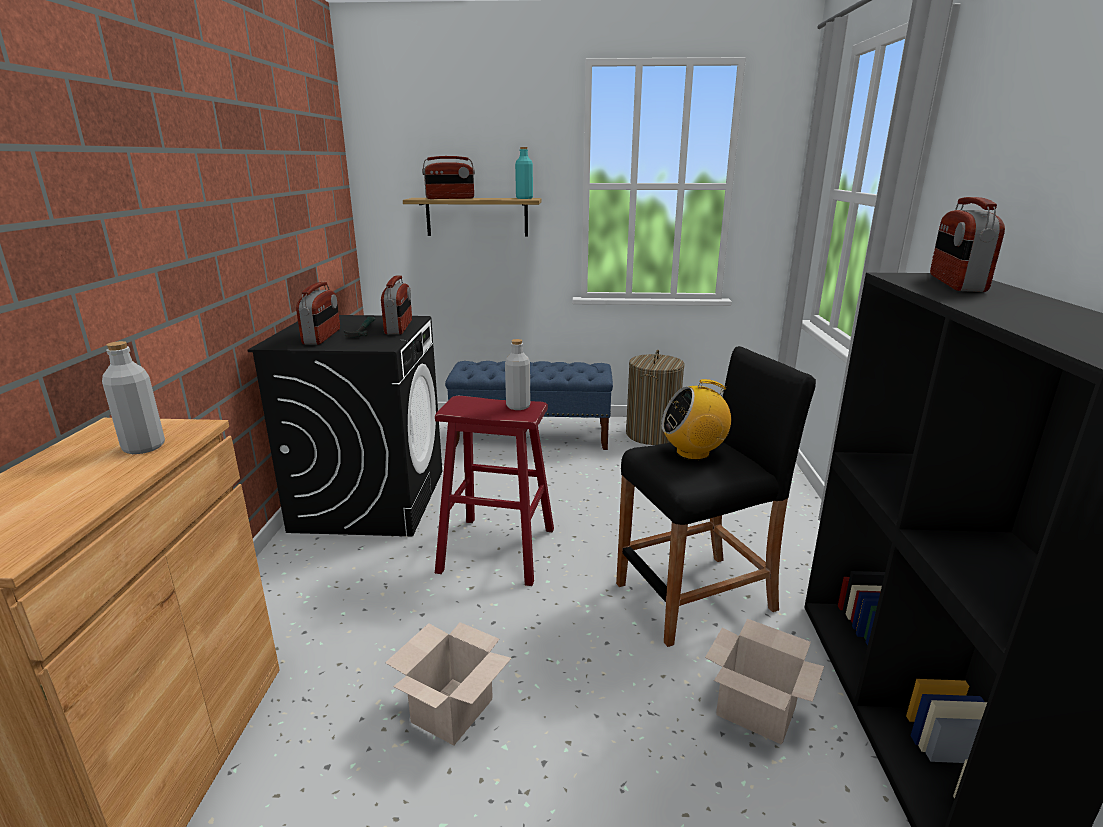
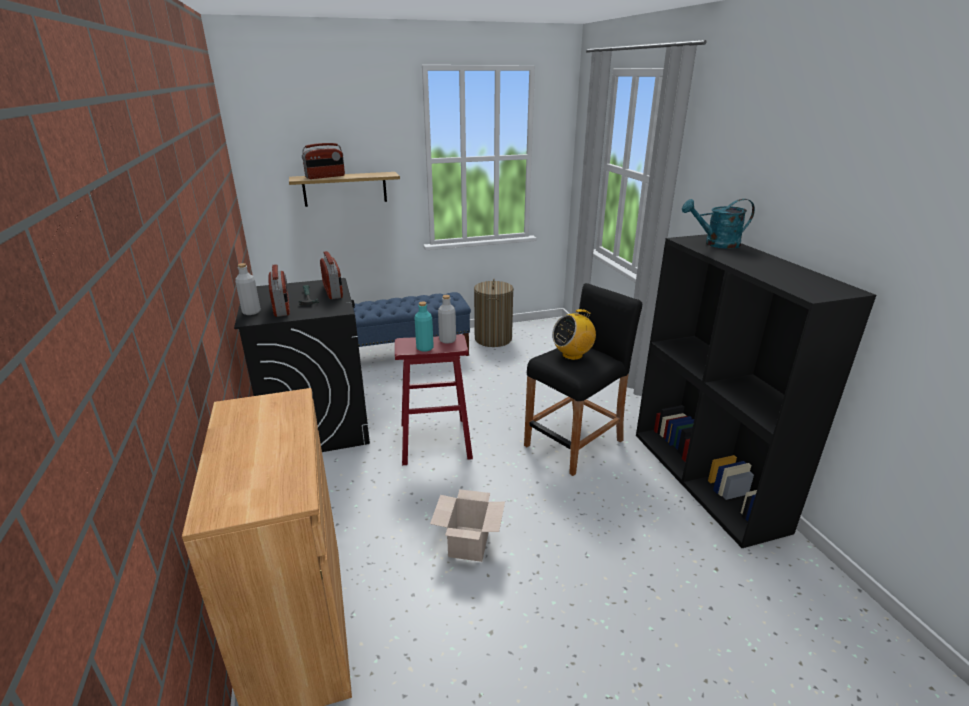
camera: 20 degrees left, 5 degrees up
(144, 447) = (280, 417): grey bottle -> grey bottle (251, 312)
(524, 198) = (384, 173): turquoise bottle -> turquoise bottle (425, 348)
(758, 711) = (636, 497): cardboard box -> none
(955, 283) = (716, 244): radio -> turquoise watering can

